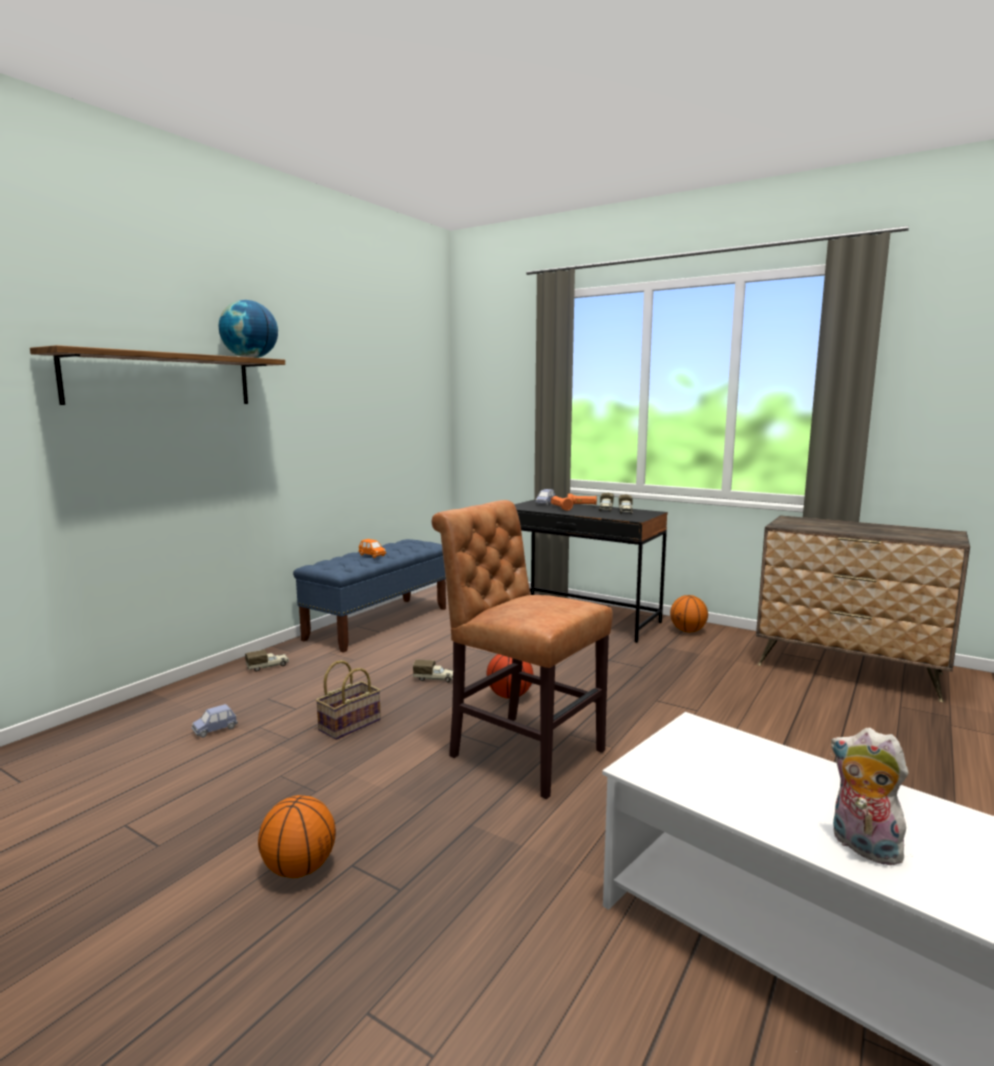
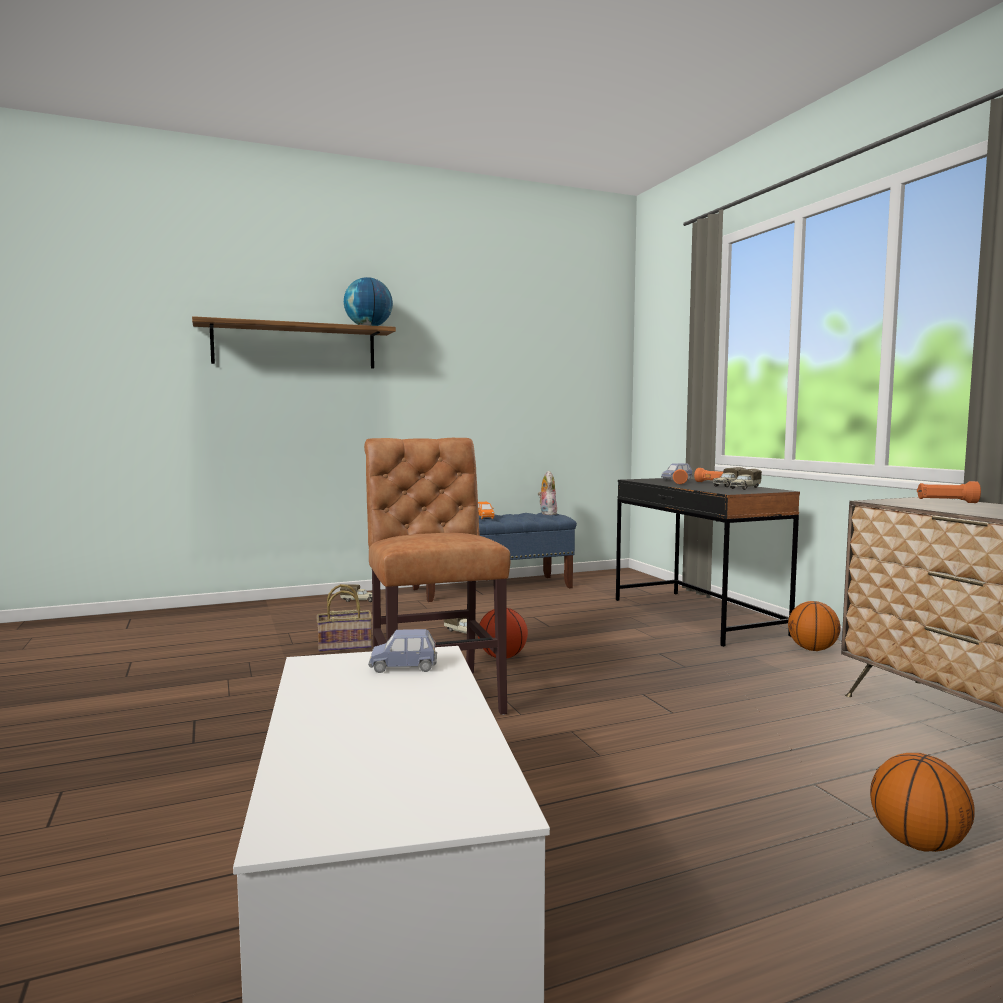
camera: 35 degrees right, 5 degrees down
(215, 730) = (261, 628): blue toy car -> blue toy car (403, 667)
(299, 868) = (165, 711): basketball -> basketball (917, 843)
(812, 522) = (946, 502): none -> orange flashlight
(861, 847) = (329, 751): plush toy -> plush toy (547, 514)

